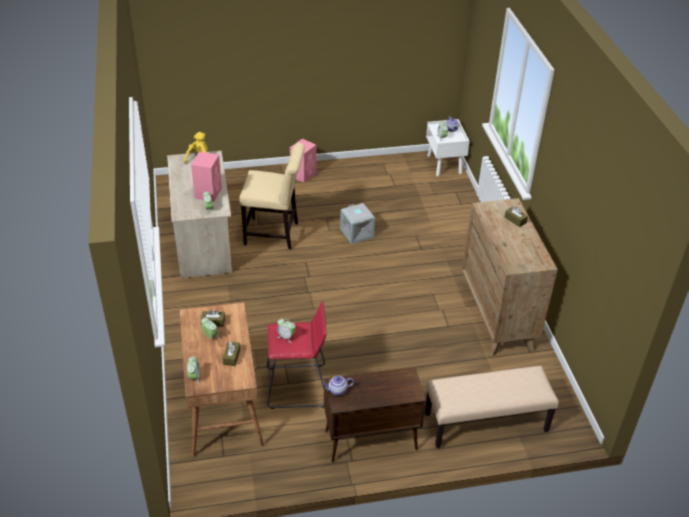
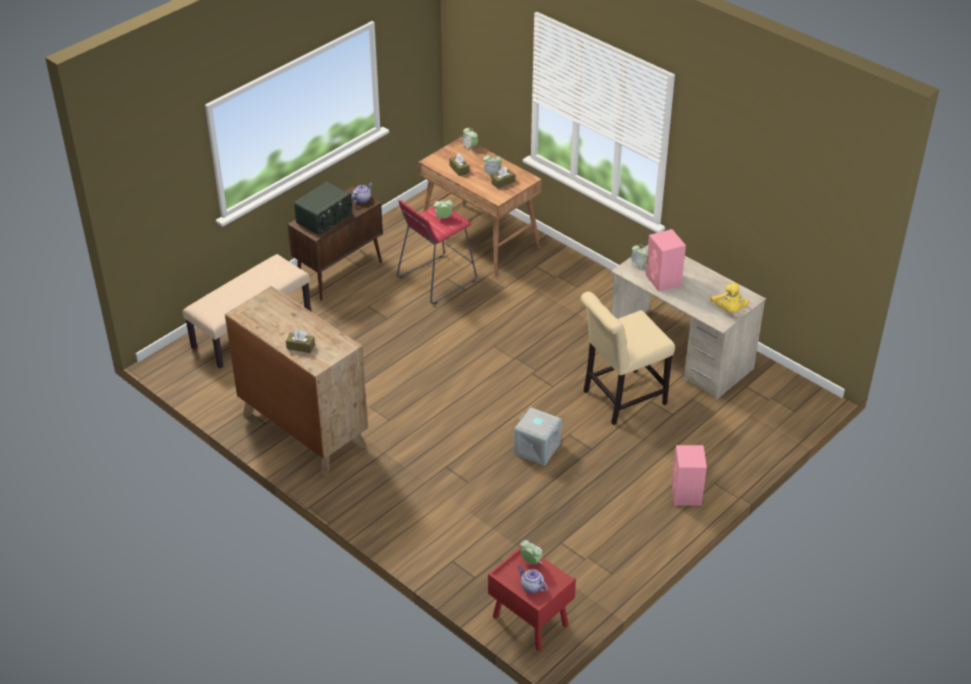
camera: 145 degrees right, 0 degrees up
(388, 386) = (325, 219): none -> radio
(444, 165) = (529, 620): white nightstand -> red nightstand

